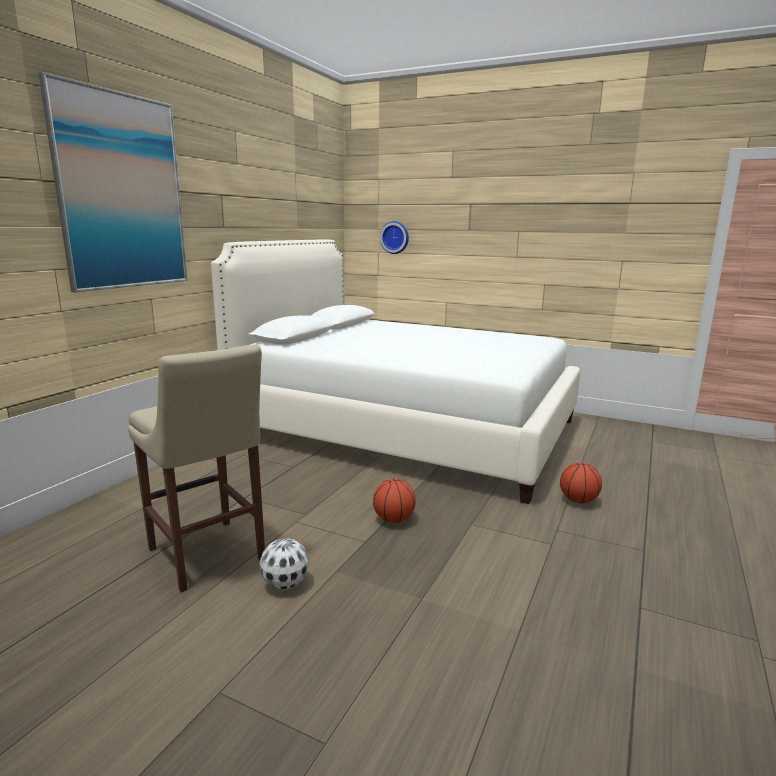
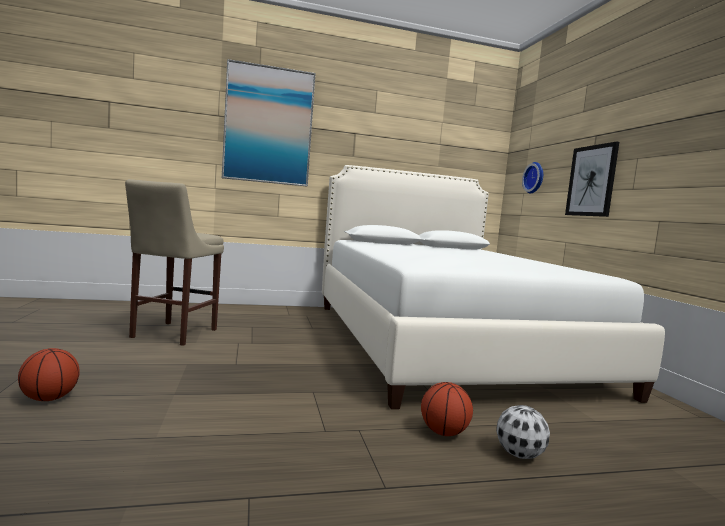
camera: 50 degrees right, 10 degrees down
(286, 584) = (158, 355): football -> football (520, 455)
(394, 519) = (280, 366): basketball -> basketball (49, 399)
(472, 247) = (591, 181): none -> picture

